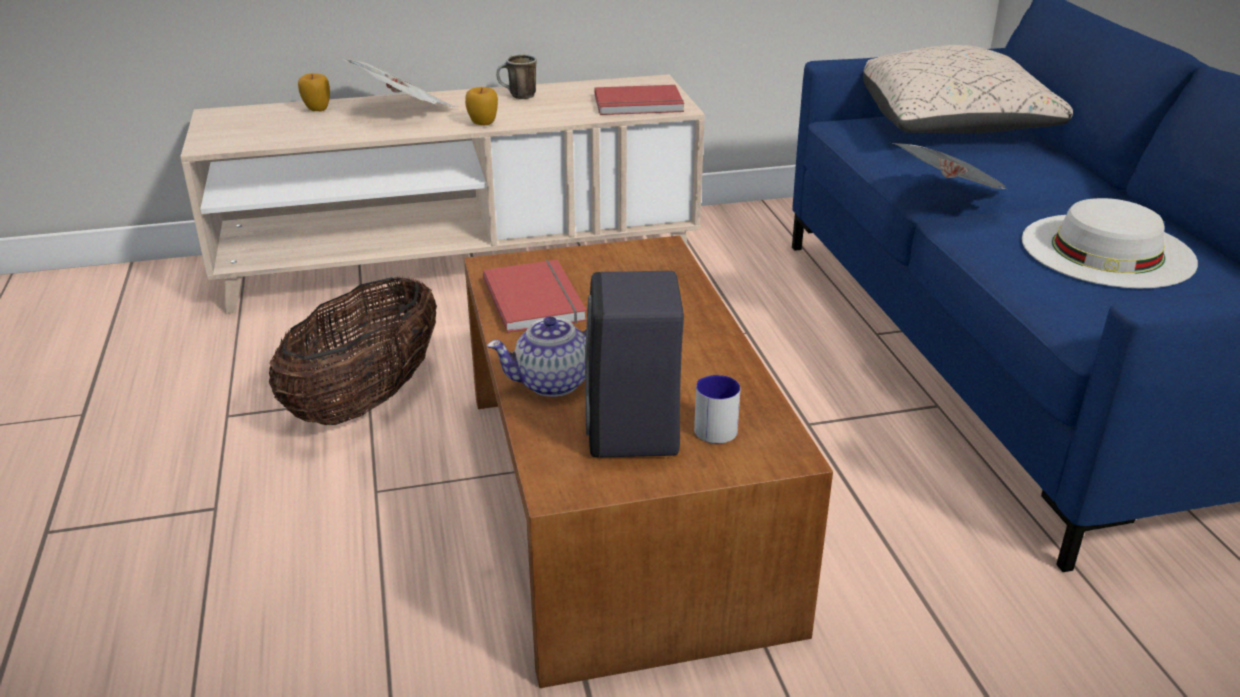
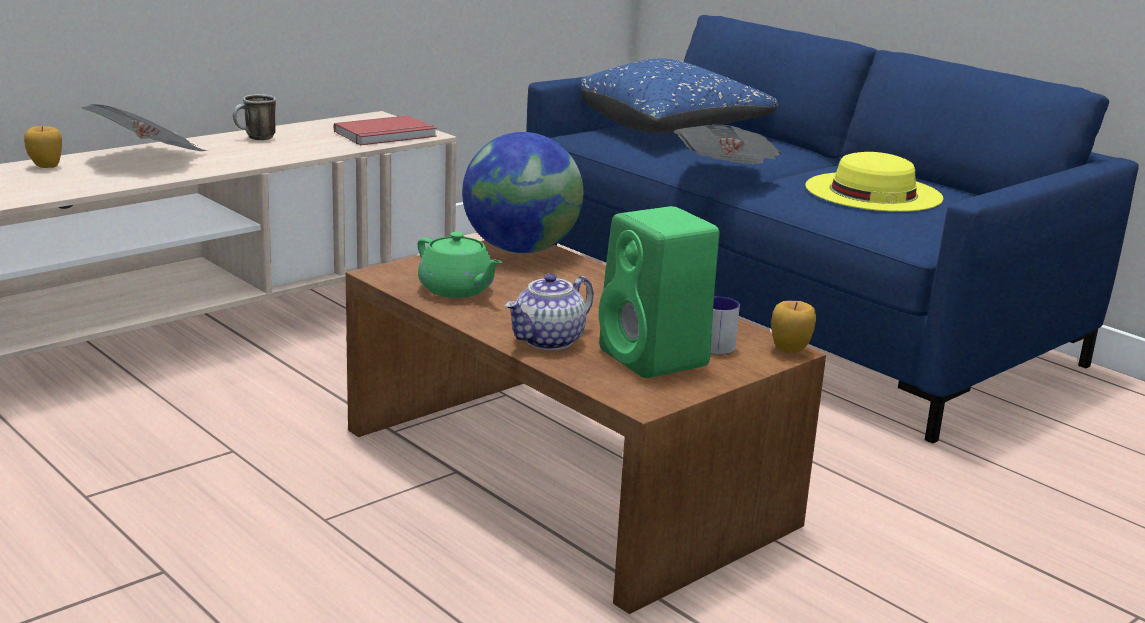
camera: 30 degrees left, 10 degrees down
(366, 400) = (232, 453): basket -> none
(483, 124) = (252, 162): apple -> apple (789, 350)
(537, 299) = (457, 290): red book -> green teapot
(634, 433) = (656, 359): black speaker -> green speaker
(651, 259) = (520, 250): none -> globe
(954, 125) = (671, 127): beige pillow -> blue pillow
(1107, 250) = (873, 192): white hat -> yellow hat

